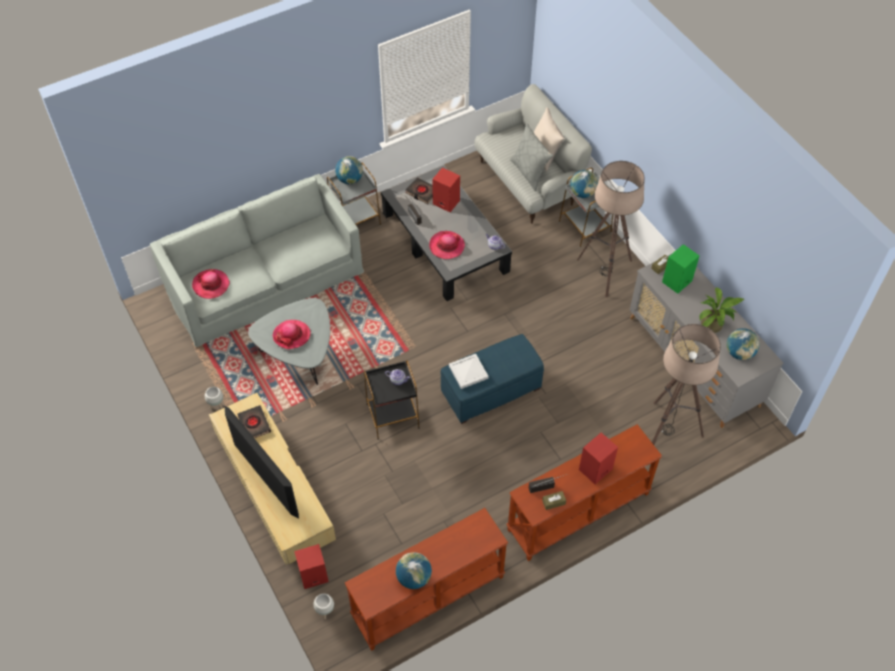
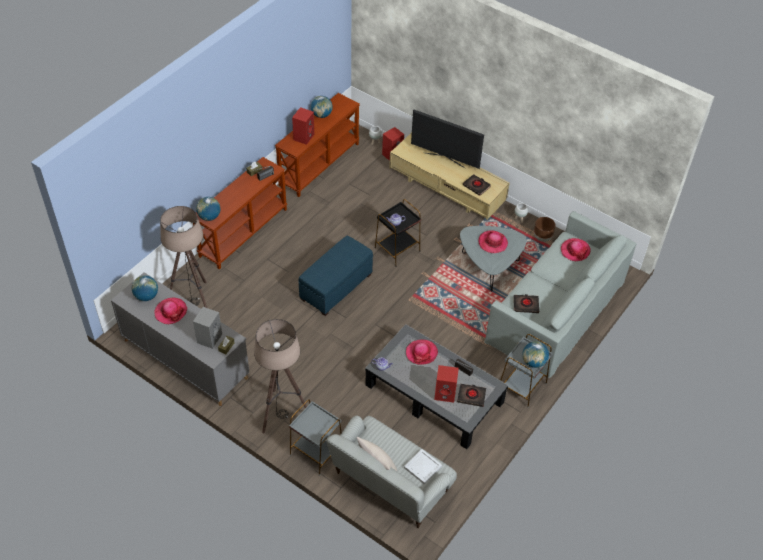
camera: 155 degrees right, 5 degrees down
(209, 370) = (542, 238): none -> brown planter
(312, 244) = (525, 305): none -> black book
(467, 372) = (351, 252): white tray -> white tray (423, 467)
(529, 172) = (383, 444): grey pillow -> none
(582, 193) = (321, 420): globe -> globe (209, 217)
(595, 470) = (233, 195): red speaker -> red speaker (303, 136)
(677, 282) = (209, 338): green speaker -> grey speaker
(714, 325) = (170, 311): potted plant -> hat

